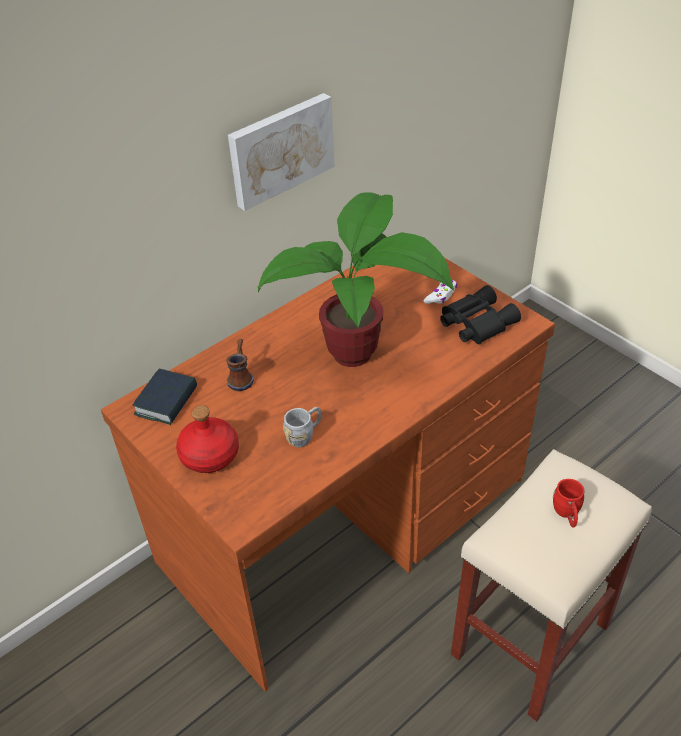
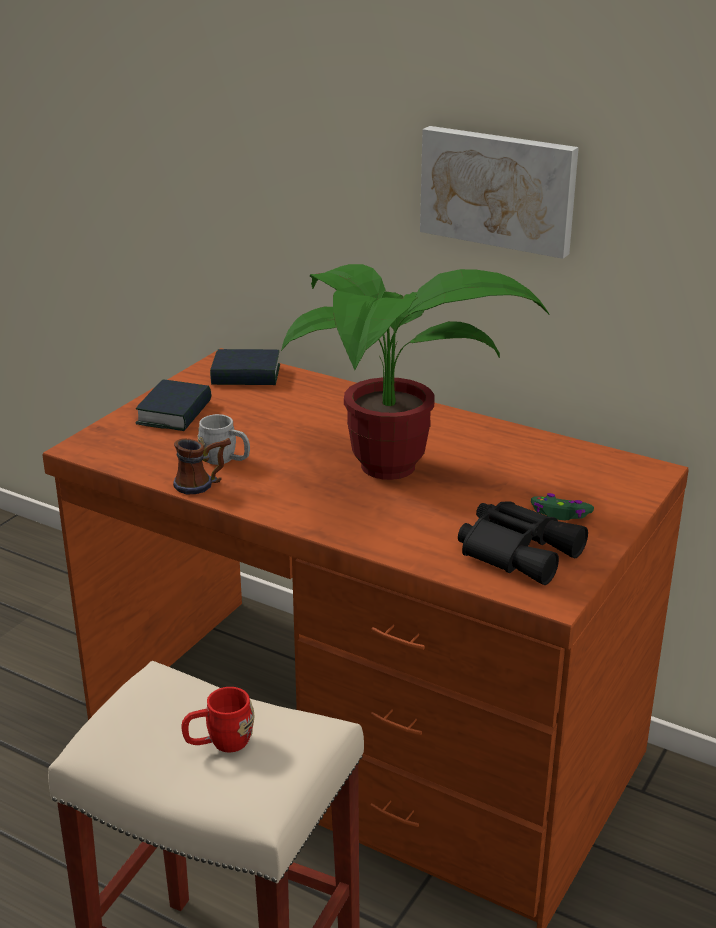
camera: 70 degrees right, 15 degrees down
(210, 454) = (175, 413): red bottle -> book
(241, 377) = (306, 406): mug -> mug (203, 484)
(441, 296) = (560, 514): white game controller -> green game controller

